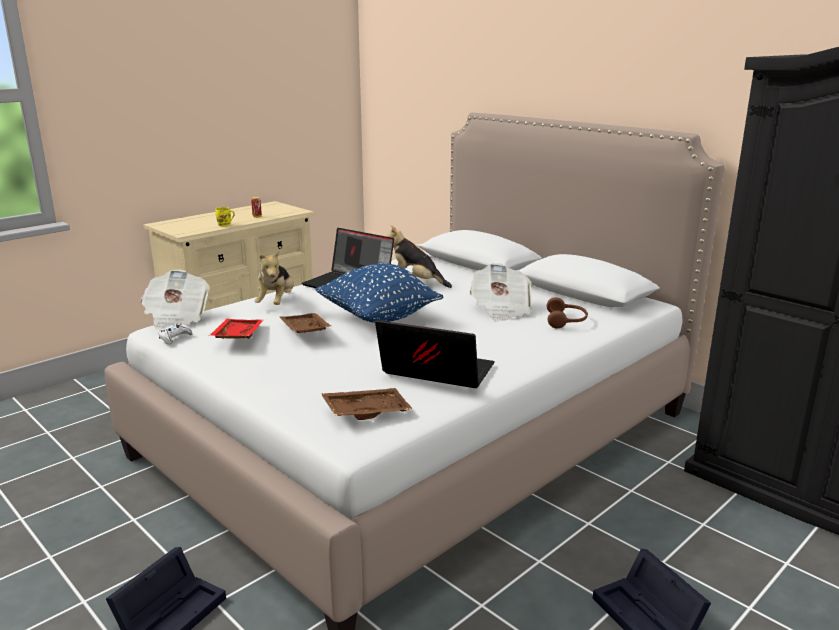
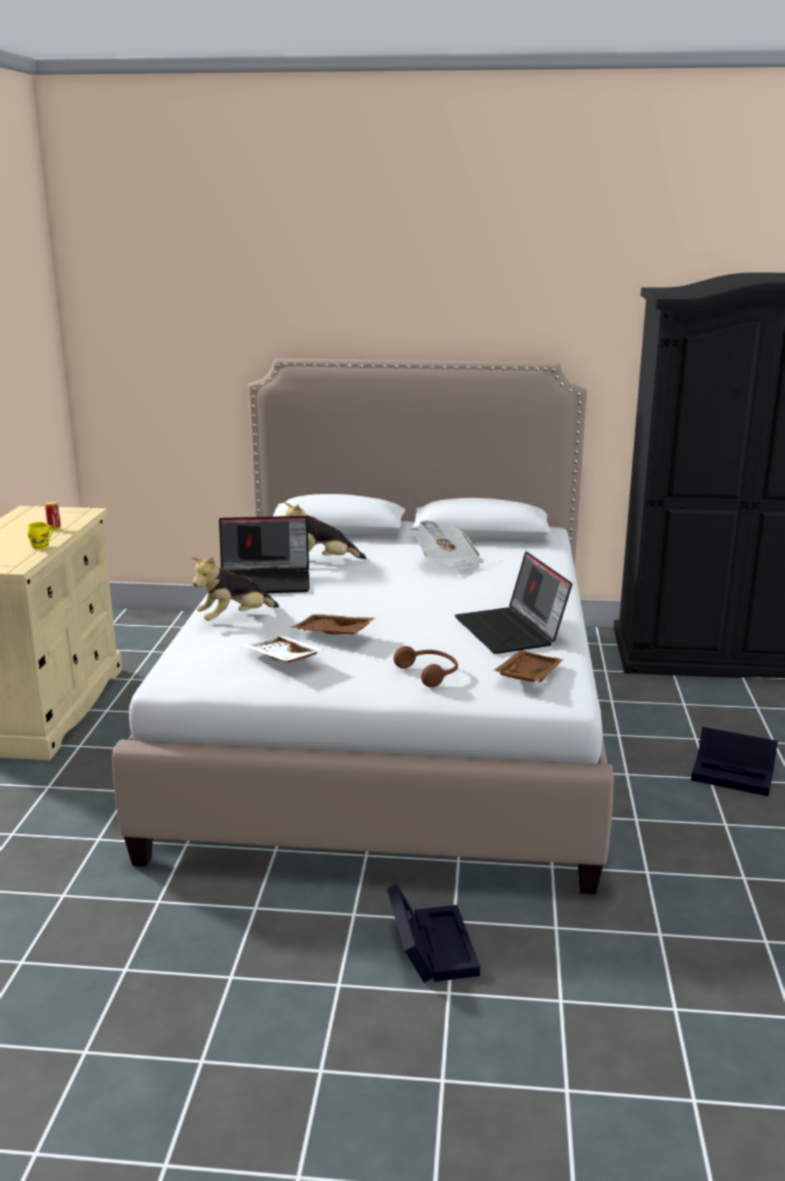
camera: 40 degrees left, 0 degrees up
(175, 338) = (215, 682): white game controller -> none
(176, 317) = (166, 664): newspaper -> none
(237, 336) = (282, 659): red tray -> white tray
(276, 302) = (234, 619): plush toy -> plush toy turned 90 degrees clockwise
(378, 318) = (367, 603): blue pillow -> none
(434, 373) = (511, 631): laptop -> laptop turned 90 degrees counterclockwise
(566, 321) = (518, 561): brown headphones -> brown headphones (430, 673)

